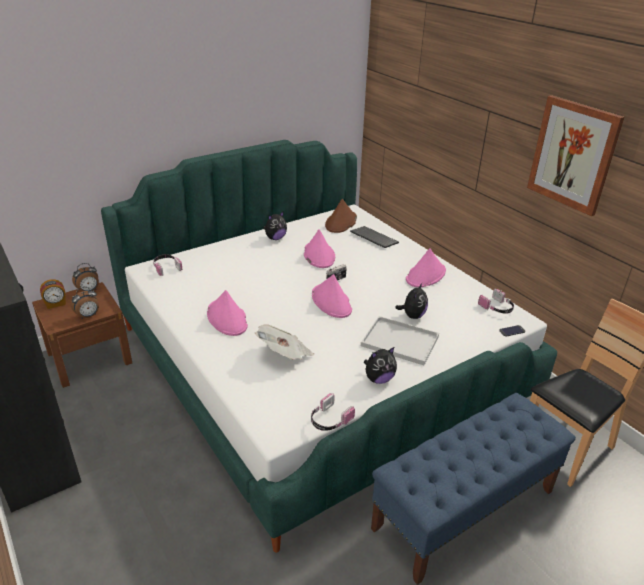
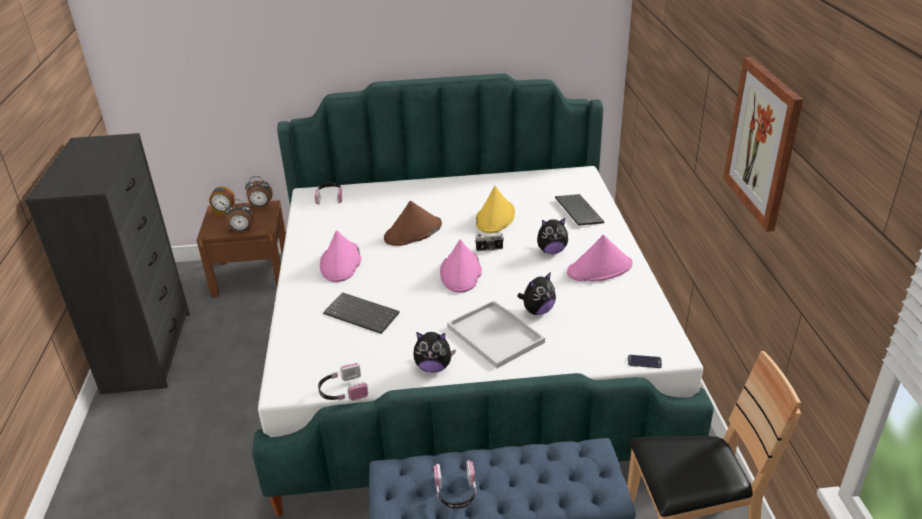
camera: 30 degrees right, 0 degrees up
(275, 238) = (465, 188): plush toy -> plush toy (551, 251)
(285, 354) = (363, 314): newspaper -> keyboard
(318, 255) = (495, 217): pink hat -> yellow hat
(341, 222) = (556, 185): brown hat -> brown hat (413, 232)
(497, 308) = (653, 329): headphones -> headphones (456, 492)

